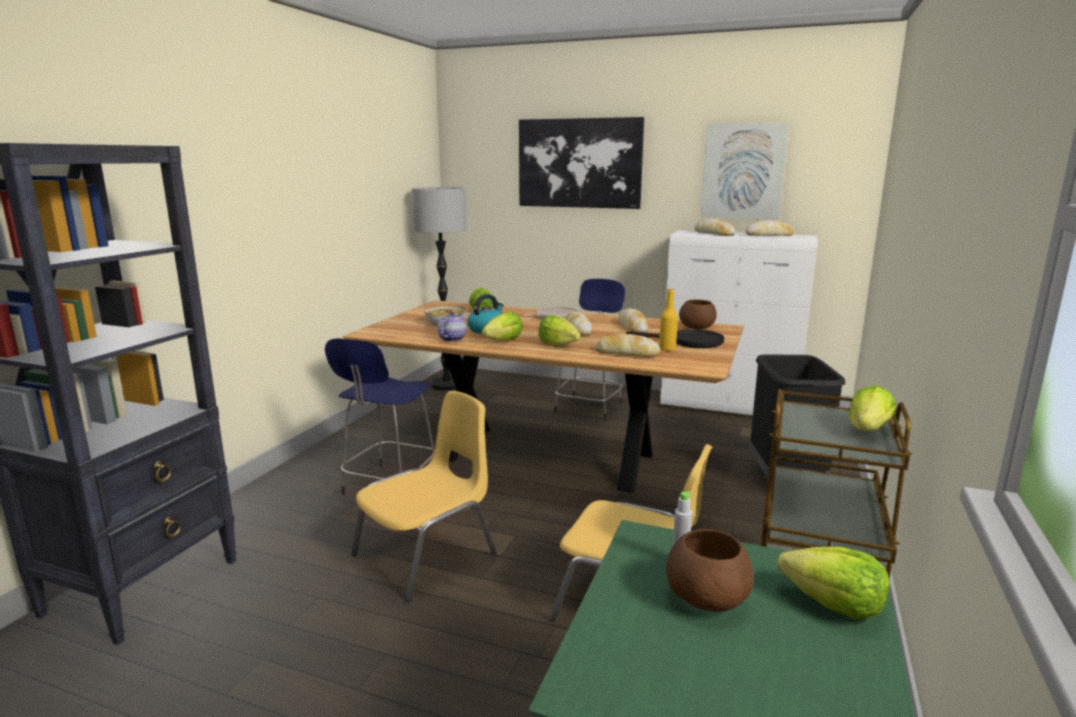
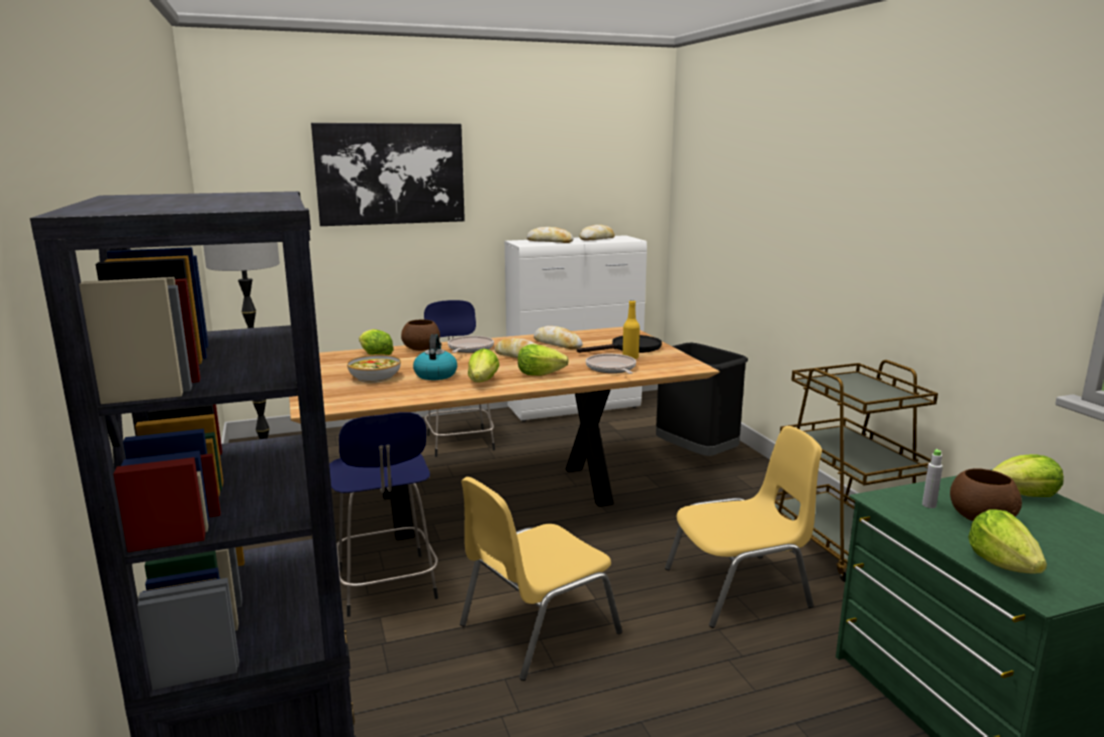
camera: 40 degrees left, 0 degrees up
(427, 555) = (536, 629): yellow chair -> yellow chair turned 135 degrees counterclockwise
(451, 339) = (427, 392): teapot -> none
(626, 353) = (611, 369): bread -> frying pan
(697, 328) = (607, 334): brown bowl -> brown bowl (422, 349)
(743, 171) = (560, 179): picture -> none
(868, 430) = (873, 385): lettuce -> lettuce (1002, 564)

